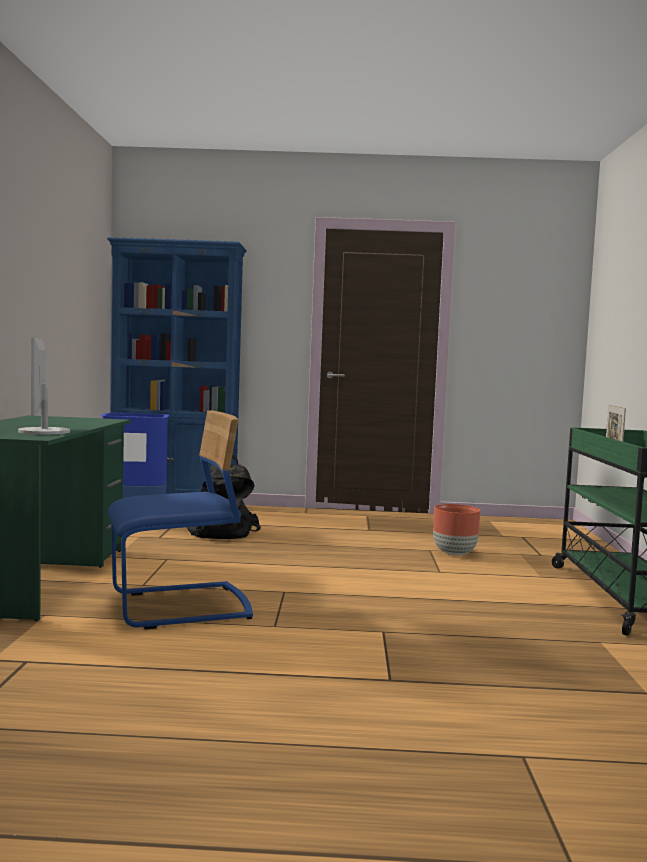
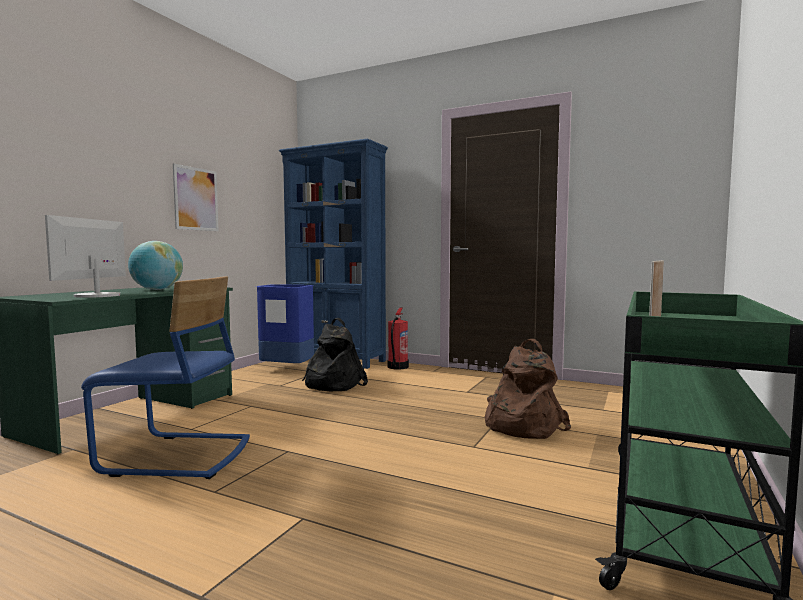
camera: 25 degrees right, 0 degrees up
(43, 302) = (196, 199): none -> picture
(58, 422) = (157, 289): none -> globe
(260, 511) = (397, 367): none -> fire extinguisher
(454, 553) = (520, 425): brown planter -> brown backpack

